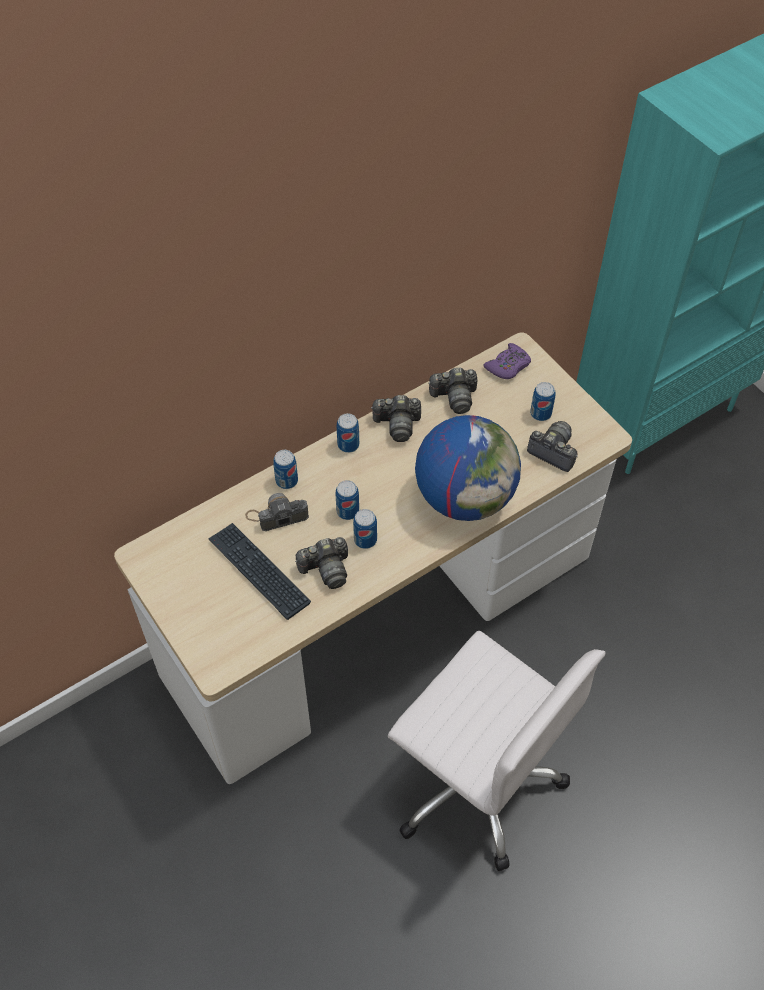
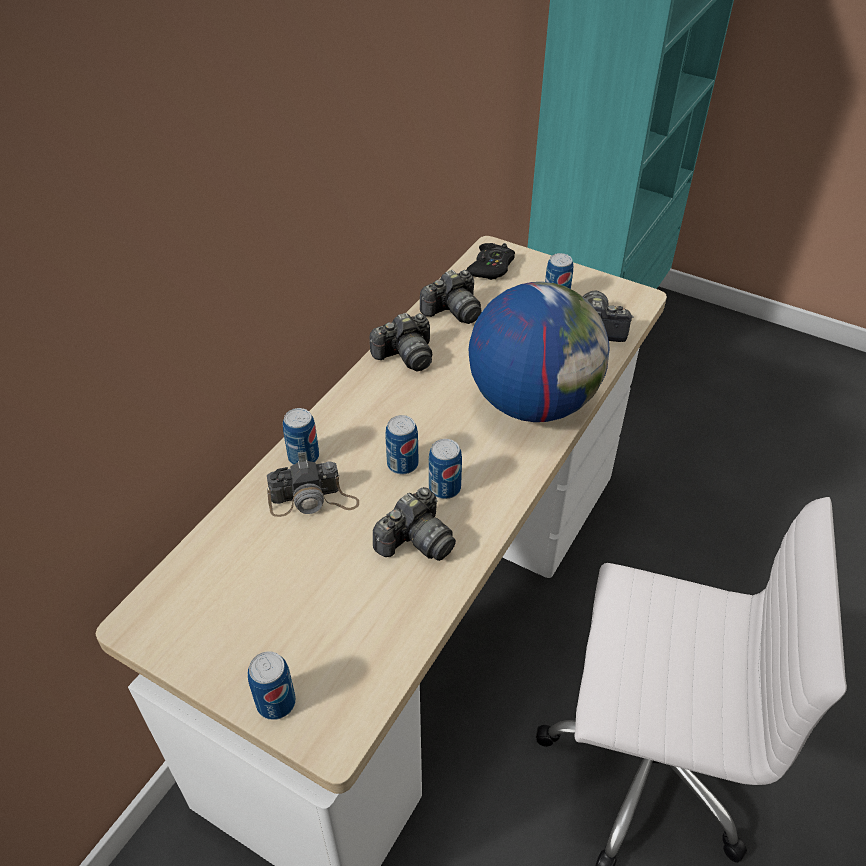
camera: 25 degrees left, 10 degrees down
(259, 571) = (326, 577): keyboard -> none
(277, 515) = (313, 500): camera -> camera turned 150 degrees counterclockwise
(348, 445) = (359, 394): can -> can (276, 702)
(508, 366) = (491, 267): purple game controller -> black game controller

